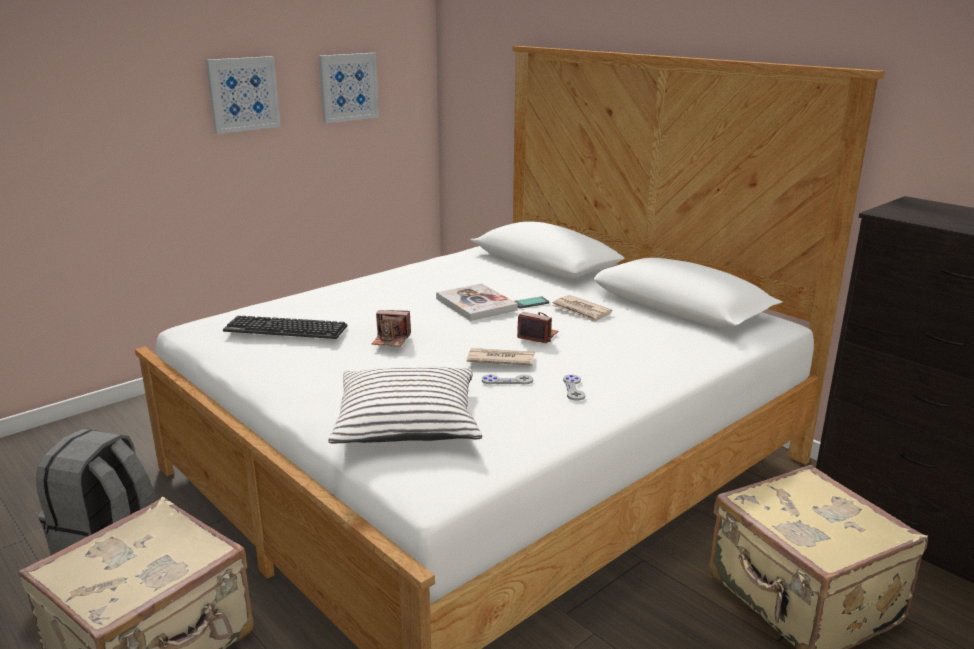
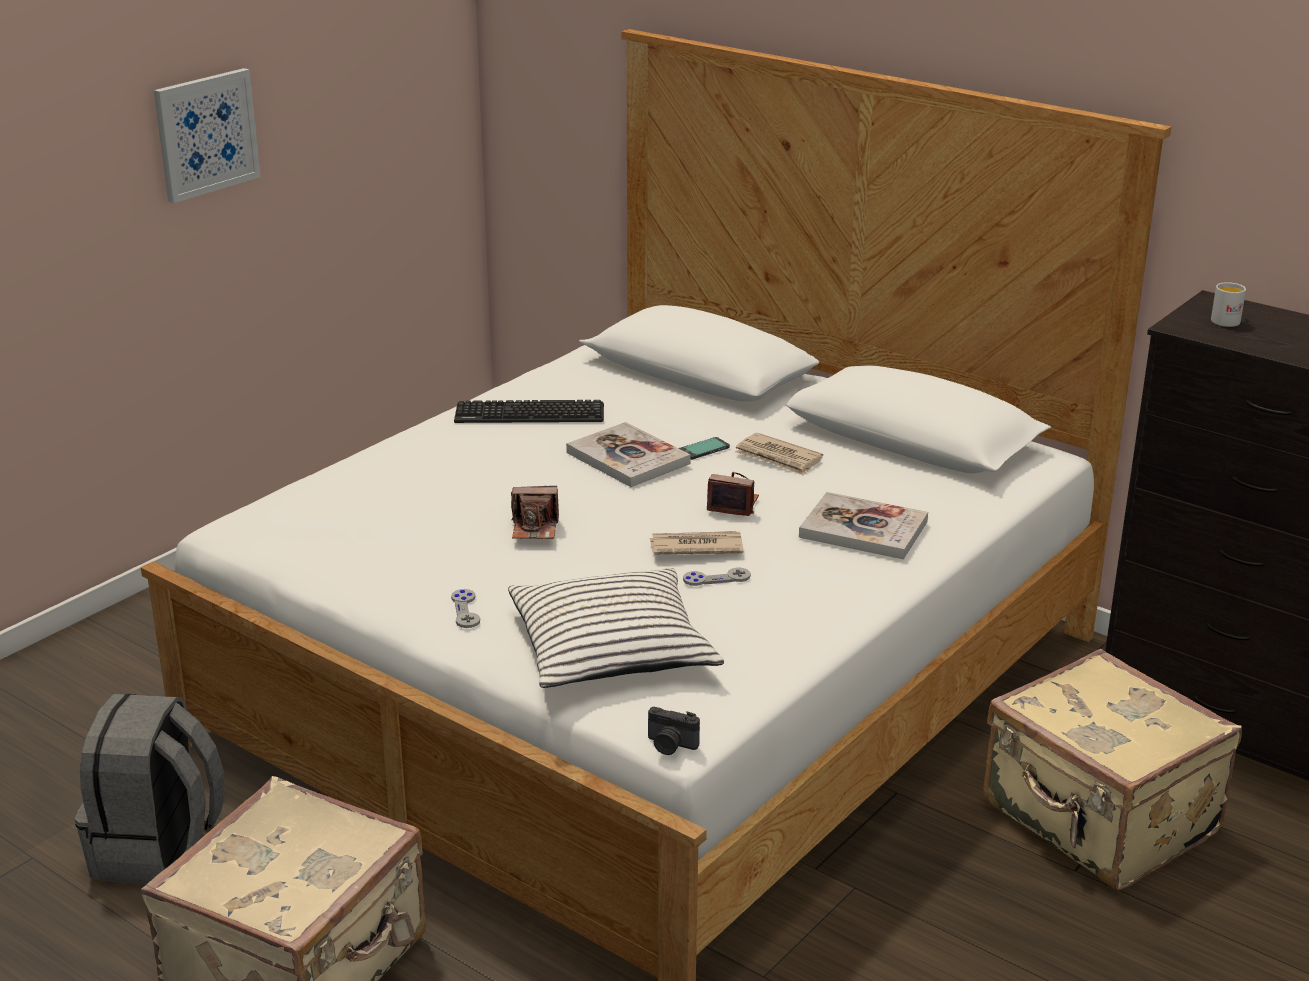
camera: 10 degrees left, 5 degrees up
(285, 329) = (378, 523): keyboard -> keyboard (529, 414)
(348, 87) = (352, 97): picture -> none
(420, 499) = (670, 745): none -> camera
(573, 388) = (805, 582): grey game controller -> grey game controller (465, 610)
(629, 358) = (863, 529): none -> book
(926, 211) = (1228, 320): none -> white mug

